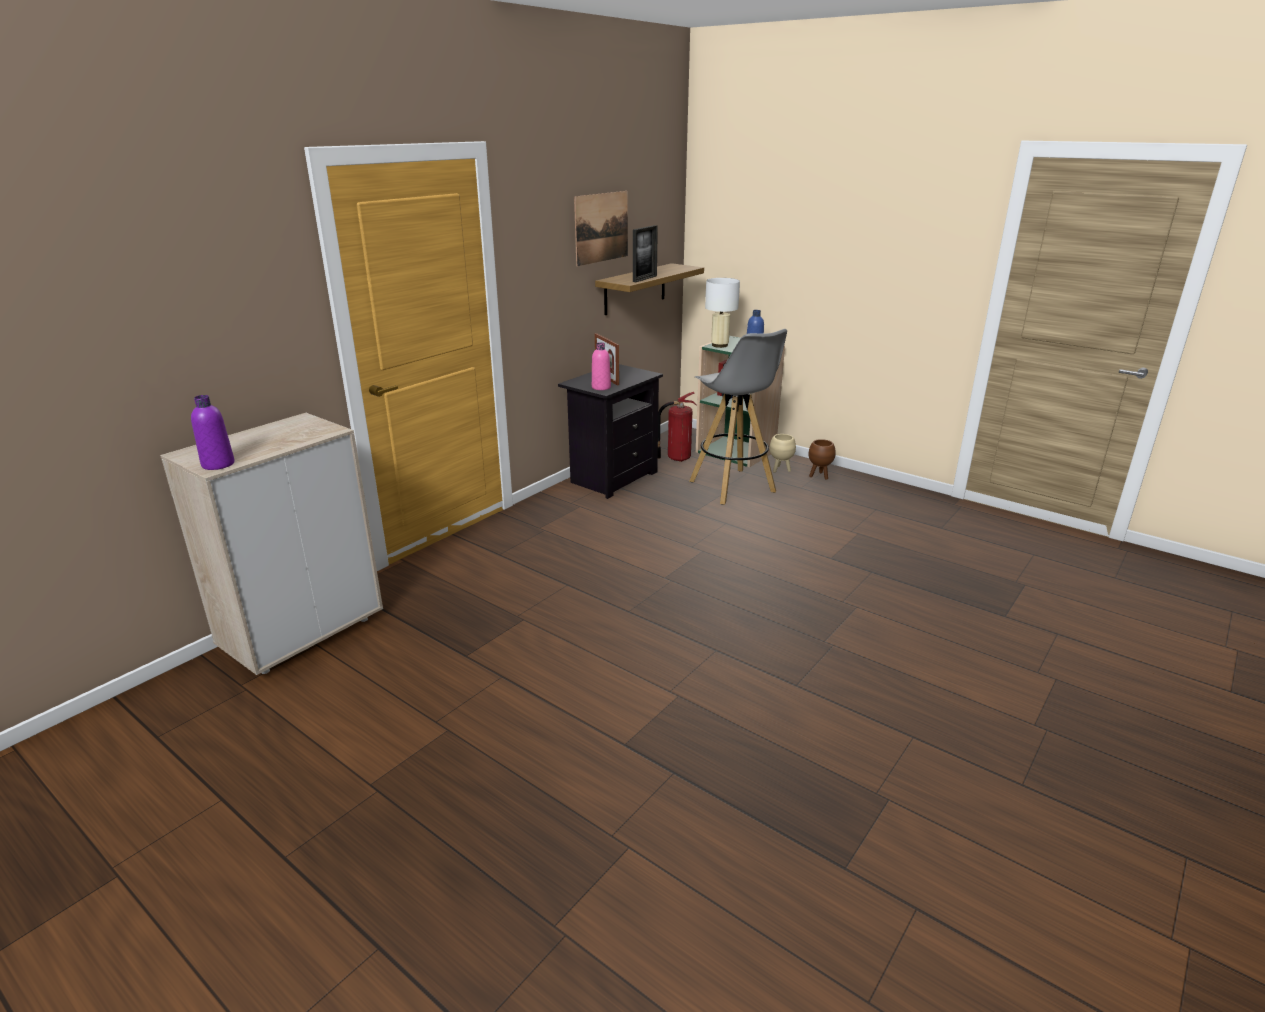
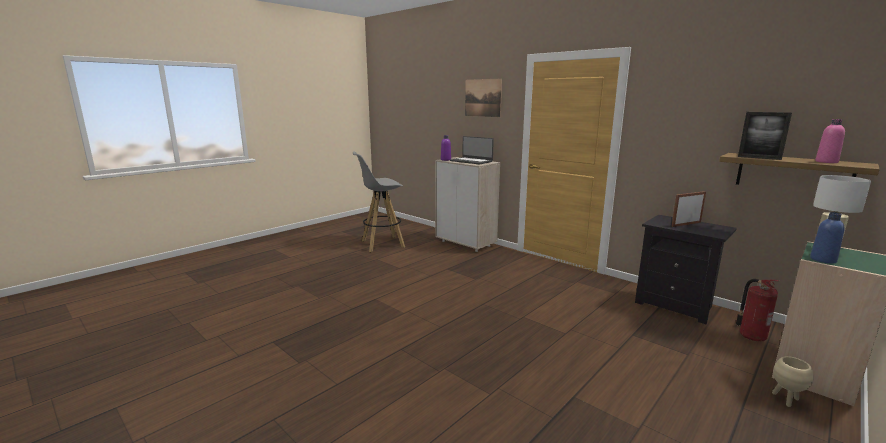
camera: 95 degrees right, 10 degrees down
(271, 437) = (471, 161): none -> laptop
(601, 227) = (747, 111): picture -> picture (483, 98)
(601, 387) = (660, 222): pink bottle -> pink bottle (826, 162)
(732, 487) = (704, 360): grey stool -> grey stool (381, 244)
(819, 476) = (796, 430): brown planter -> none

